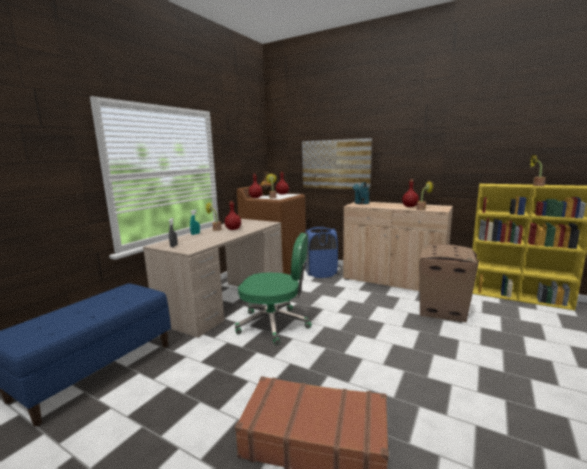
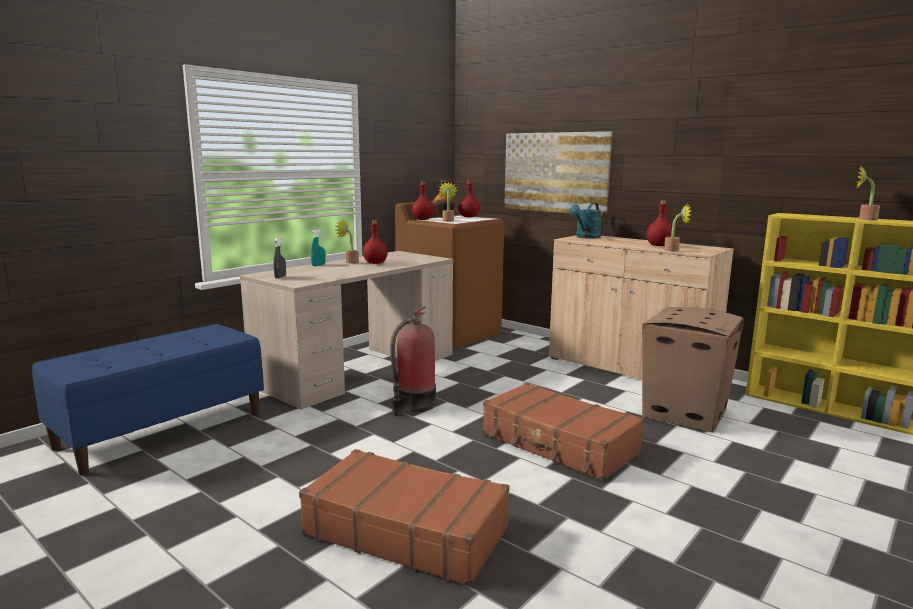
camera: 10 degrees right, 0 degrees up
(274, 324) = (414, 405): green office chair -> fire extinguisher
(321, 273) = (518, 347): blue laundry basket -> none
(381, 344) = (559, 444): none -> brown suitcase

